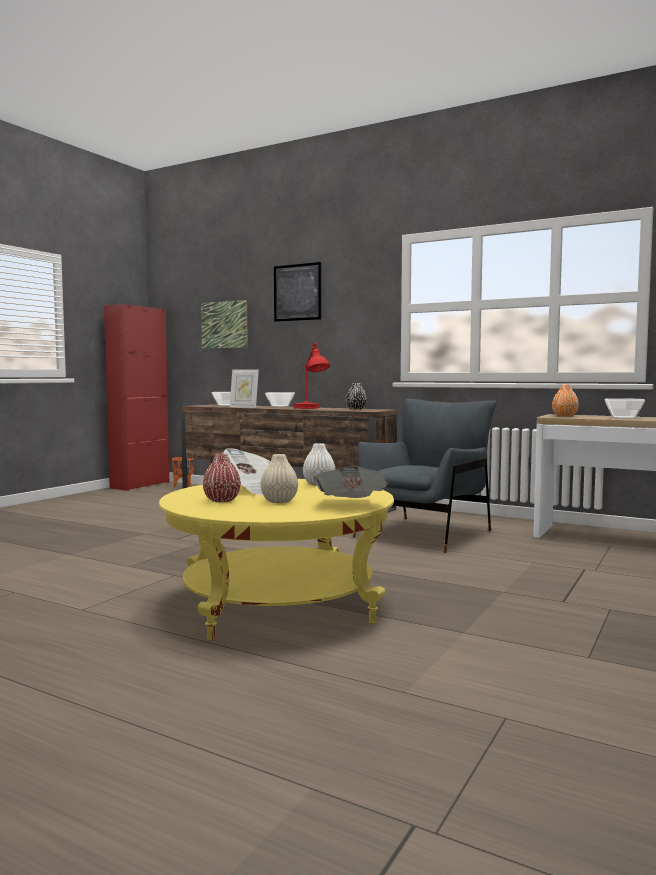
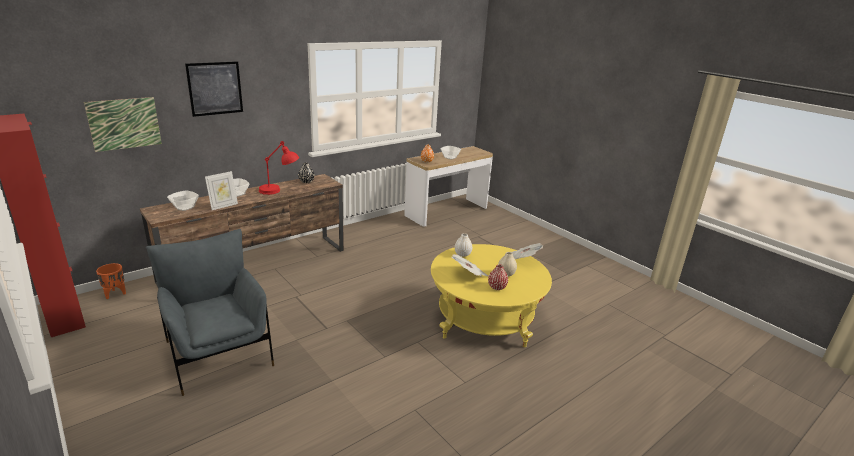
camera: 70 degrees left, 20 degrees up
(424, 533) = (391, 248): grey armchair -> grey armchair (219, 353)

